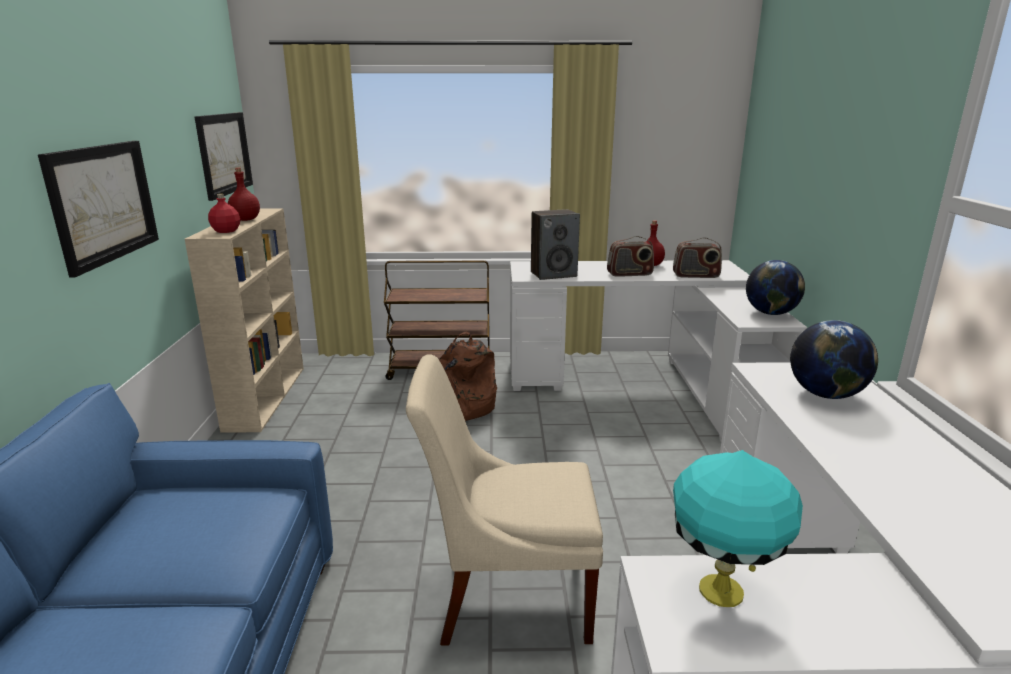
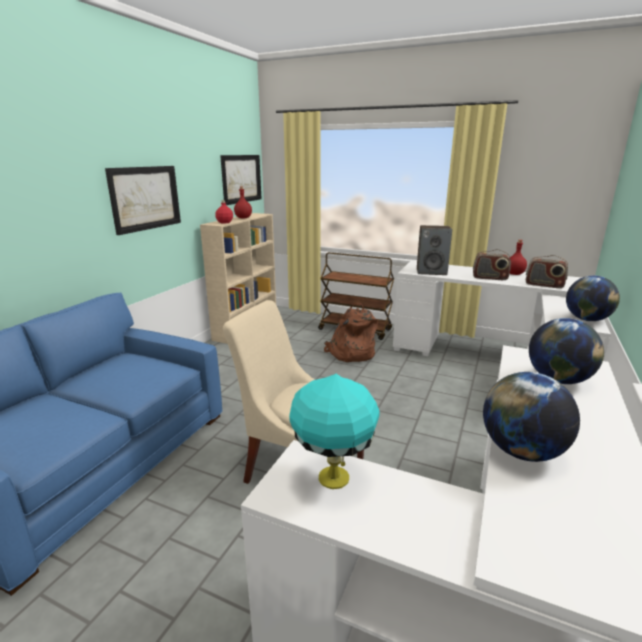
camera: 25 degrees right, 0 degrees up
(878, 491) = (521, 451): none -> globe

